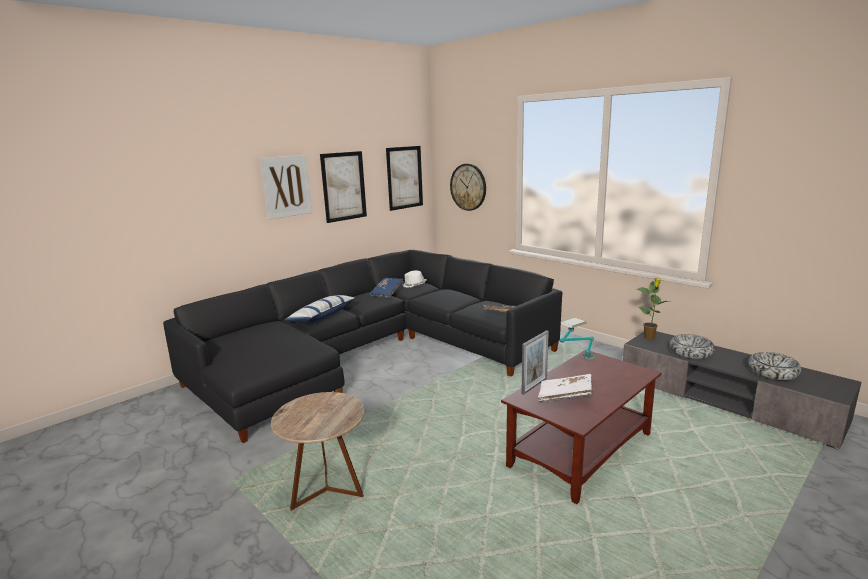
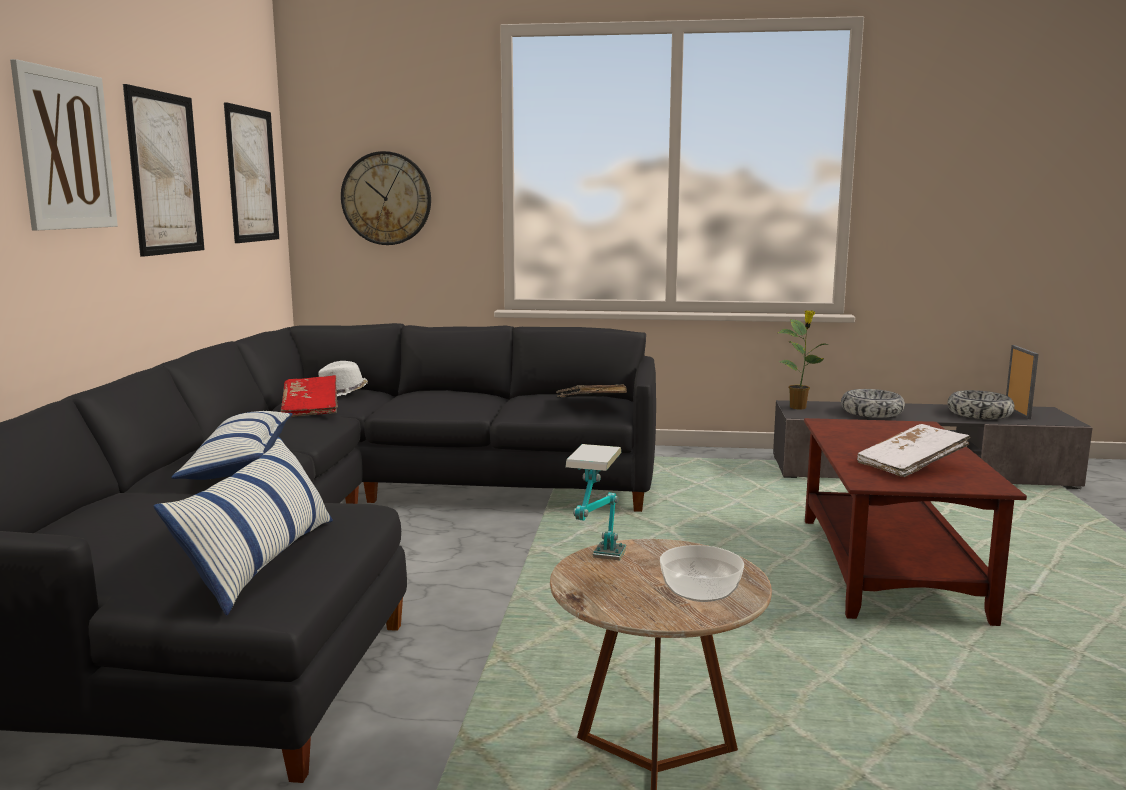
camera: 40 degrees left, 5 degrees down
(261, 362) = (261, 561): none -> pillow
(317, 424) = (699, 591): none -> bowl
(387, 293) = (311, 409): blue book -> red book
(534, 386) = (849, 465): picture frame -> picture frame (1017, 412)
(576, 362) = (829, 431): table lamp -> table lamp (598, 571)

